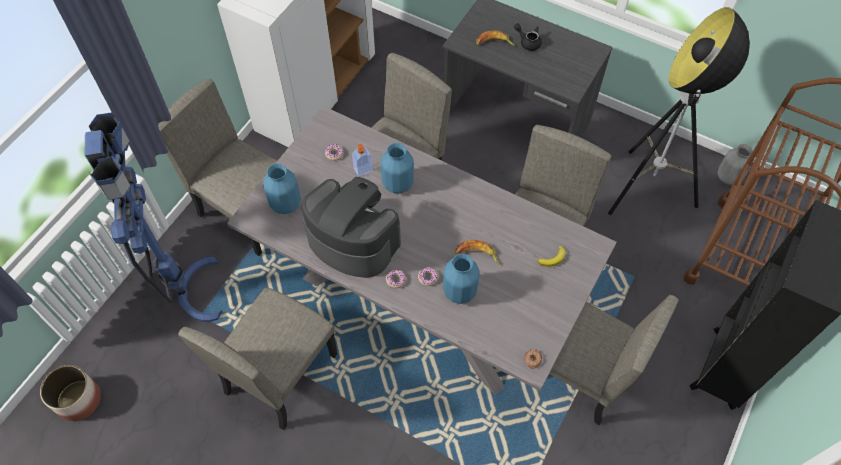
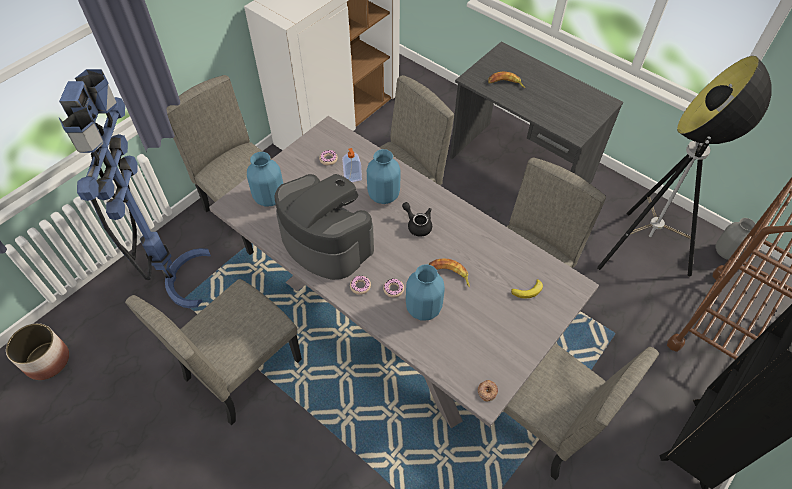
camera: 10 degrees right, 5 degrees down
(528, 42) = (539, 87): black teapot -> black teapot (417, 225)

